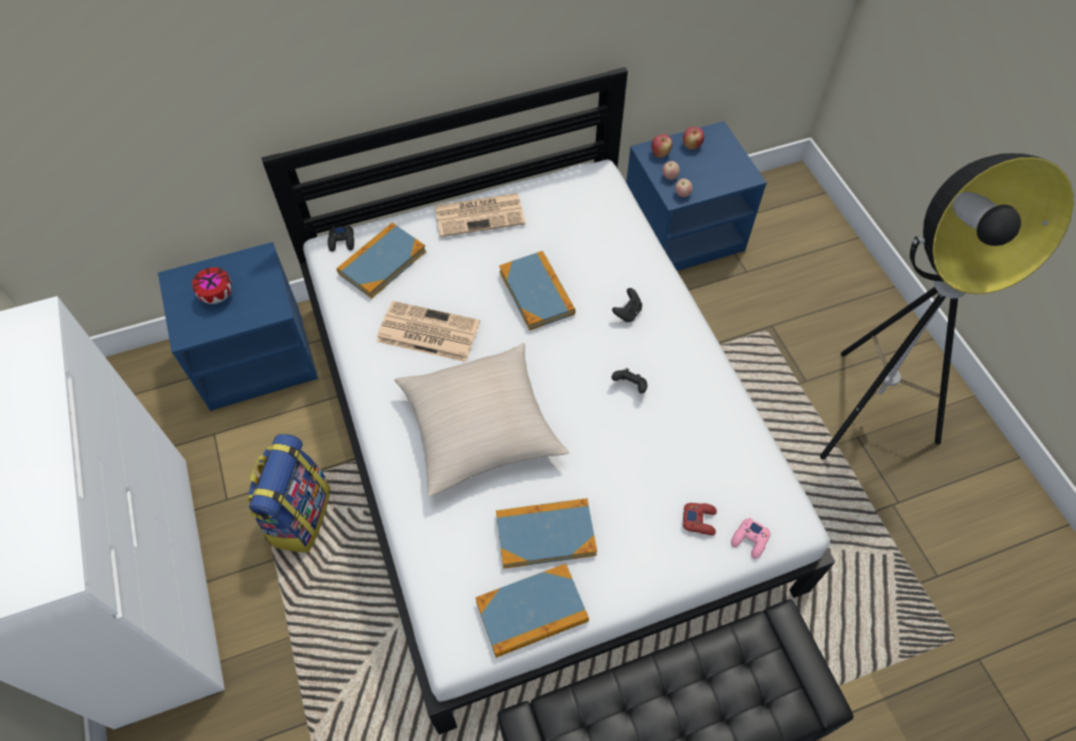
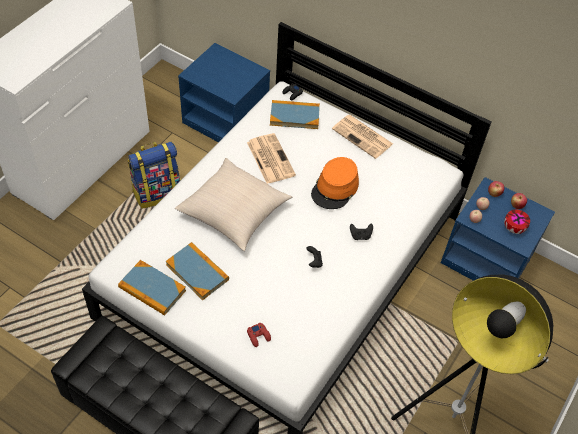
camera: 50 degrees right, 5 degrees down
(217, 296) = (221, 71): bowl -> bowl (513, 228)
(536, 292) = (335, 188): book -> orange hat
(750, 540) = (265, 366): pink game controller -> none

